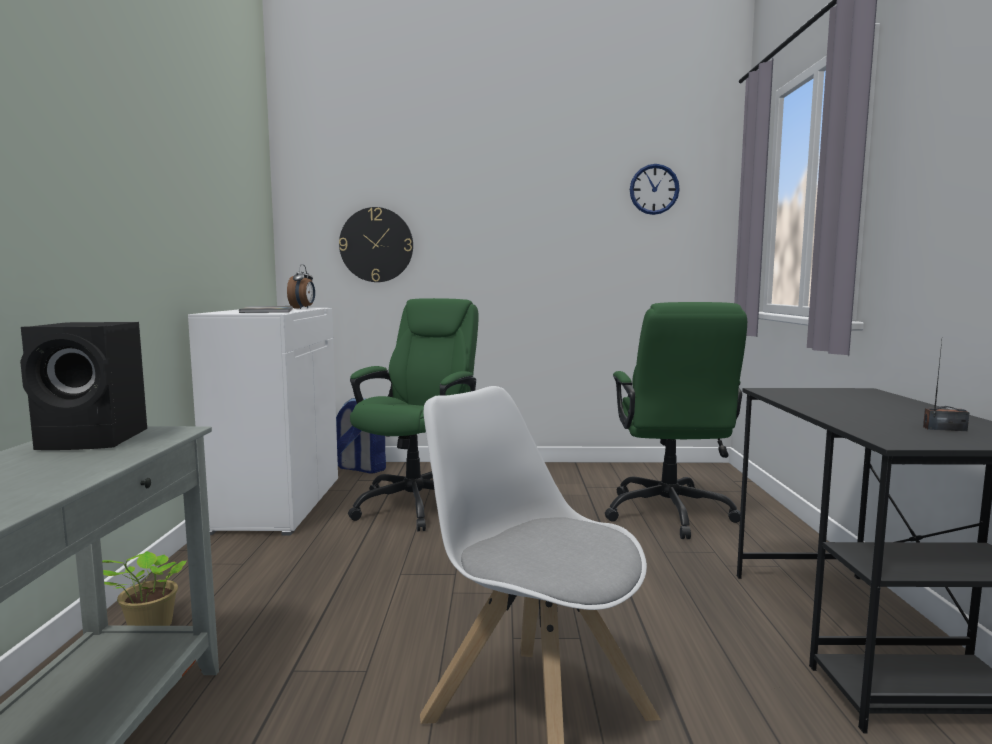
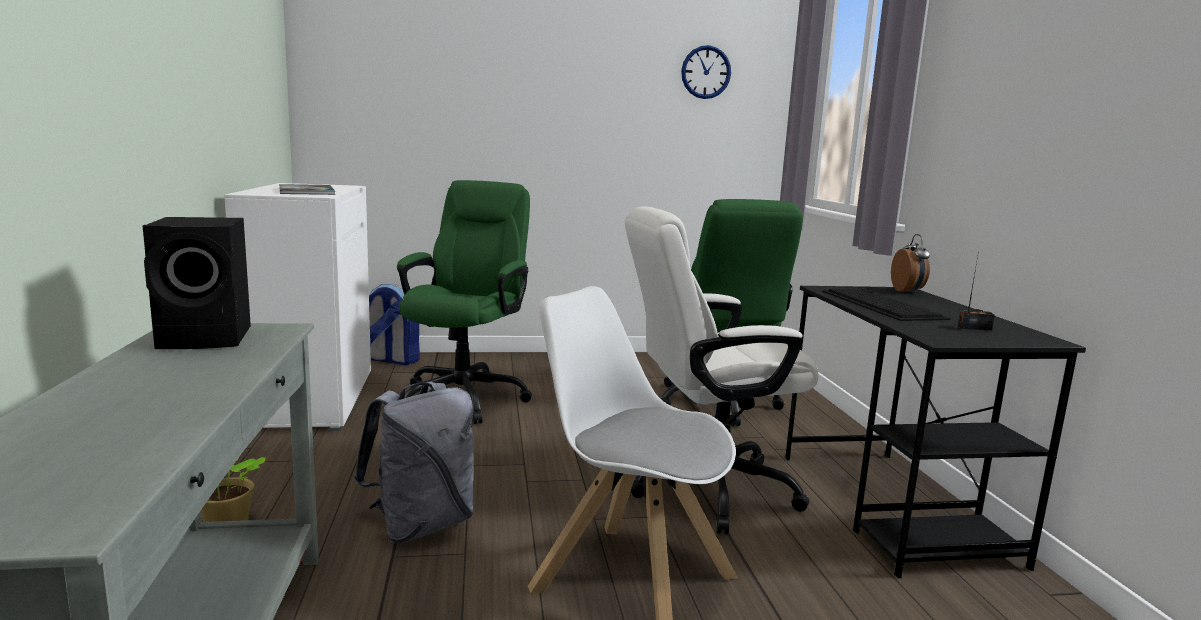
camera: 10 degrees left, 5 degrees up
(303, 308) = (337, 187): alarm clock -> alarm clock (908, 291)
(333, 636) = (421, 525): none -> grey backpack
(376, 245) = (408, 115): wall clock -> none
(641, 611) = (706, 491): none -> white office chair
(830, 405) = (880, 304): none -> keyboard

